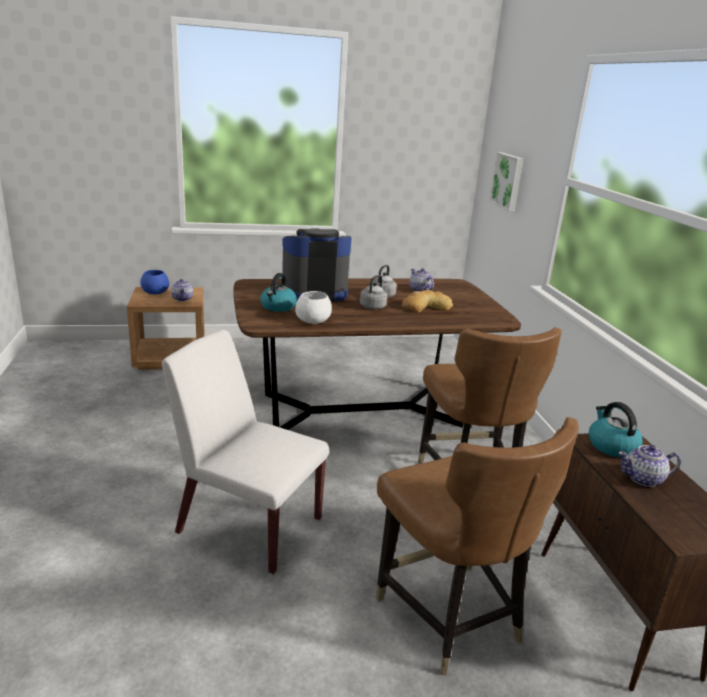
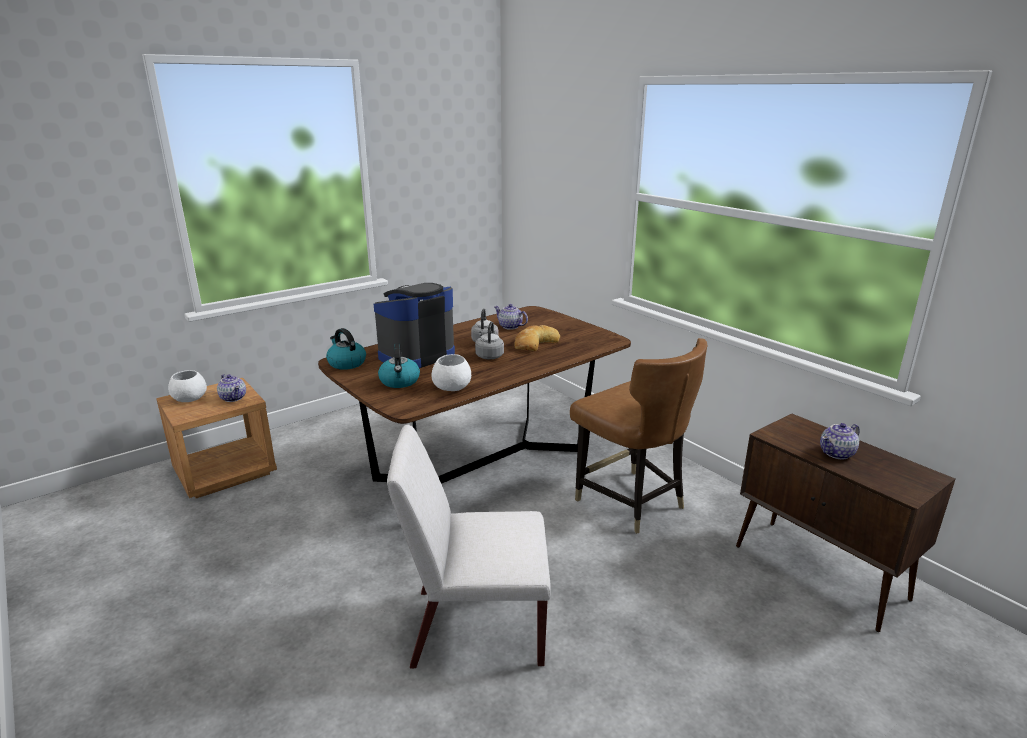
camera: 25 degrees left, 0 degrees up
(155, 292) = (190, 398): blue bowl -> white bowl
(450, 616) = (716, 633): brown chair -> none
(508, 181) = (552, 200): picture -> none
(611, 446) = (789, 432): kettle -> kettle (346, 363)

